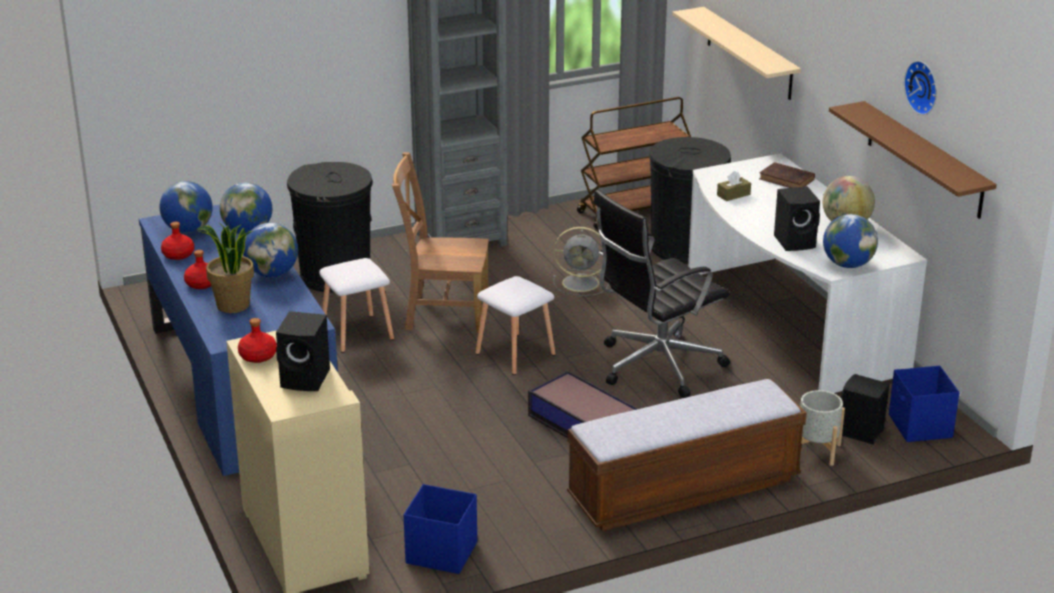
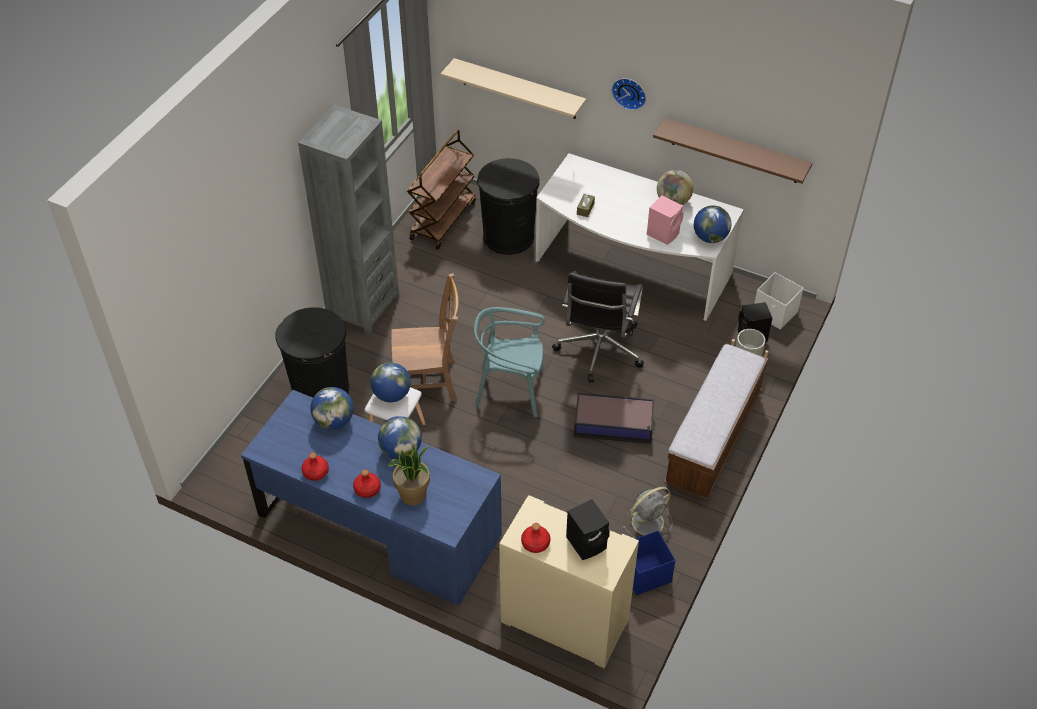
camera: 40 degrees left, 20 degrees up
(188, 230) = (291, 444): globe -> globe (392, 395)
(443, 313) = (429, 382): brown chair -> brown chair turned 150 degrees counterclockwise
(515, 353) = (510, 389): white stool -> turquoise chair
(582, 283) = (483, 304): grey fan -> grey fan (649, 521)
(788, 180) = (600, 177): brown book -> none
(796, 242) = (664, 233): black speaker -> pink speaker
(920, 427) = (775, 313): blue storage box -> white storage box
(924, 87) = (731, 108): wall clock -> wall clock (630, 92)

